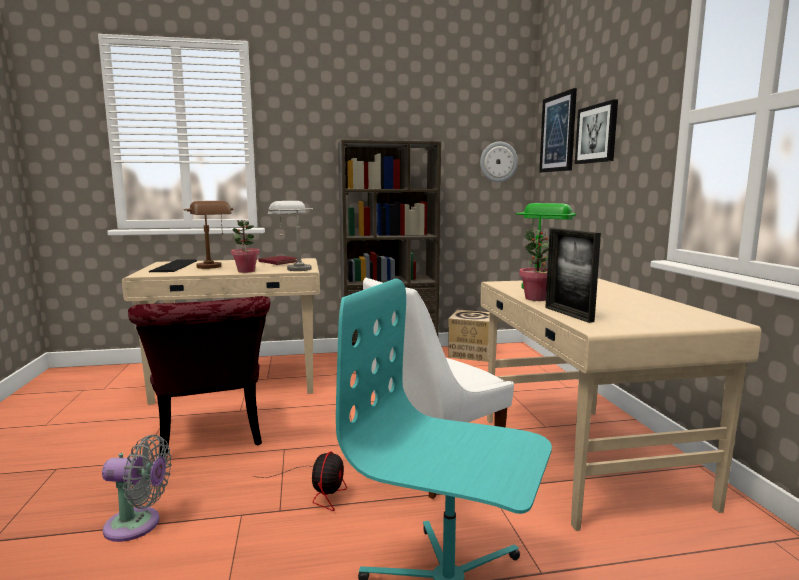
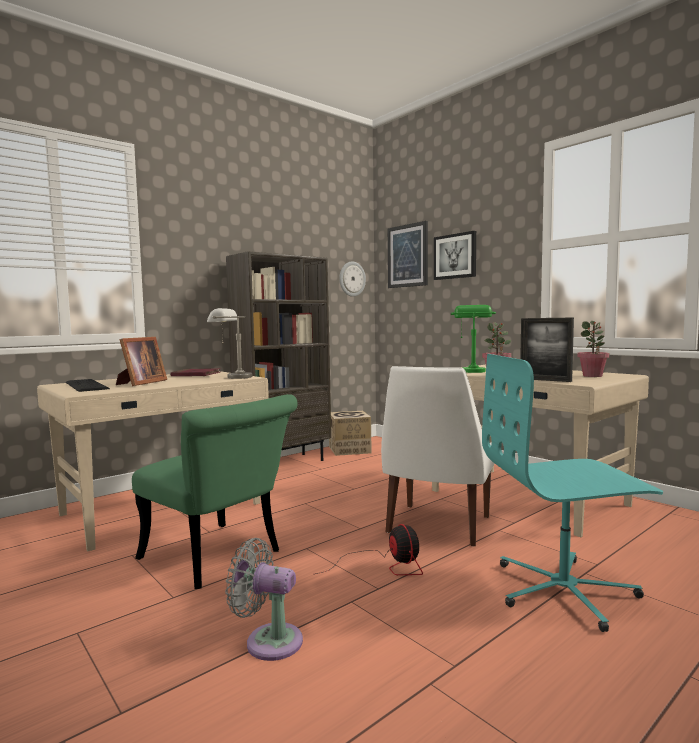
camera: 30 degrees left, 5 degrees down
(138, 525) = (268, 641): grey fan -> grey fan turned 135 degrees counterclockwise
(212, 438) = (219, 558): red chair -> green chair
(213, 267) = (140, 383): brown table lamp -> picture frame
(246, 271) = (192, 382): potted plant -> potted plant (592, 376)

